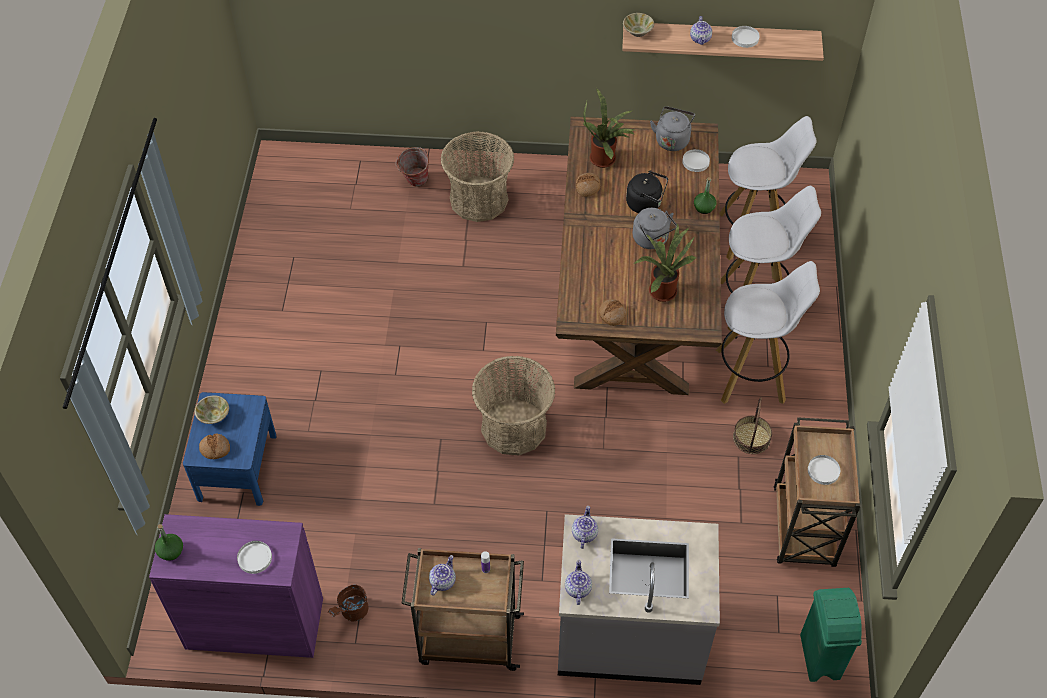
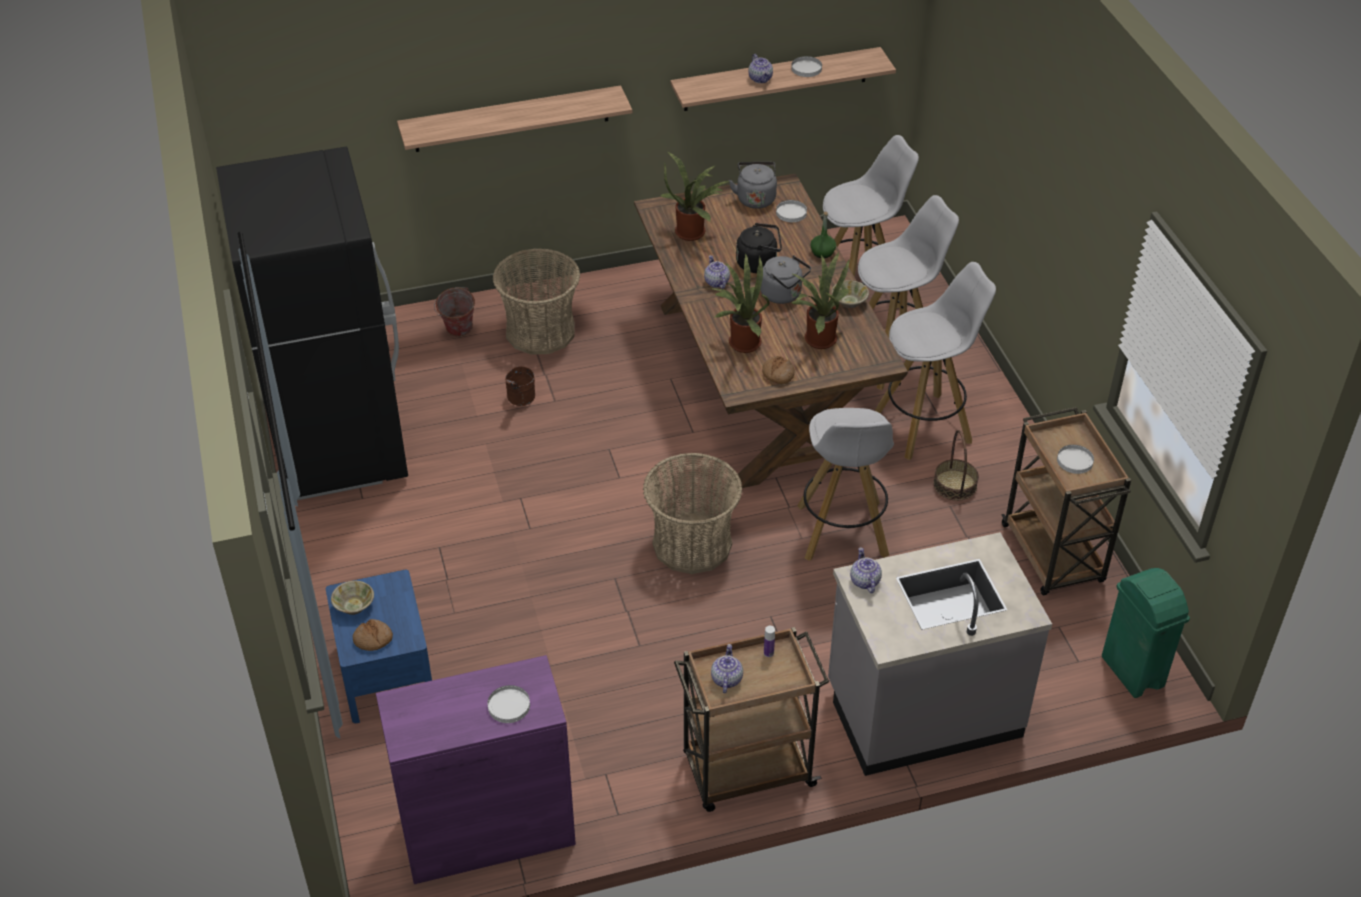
camera: 20 degrees left, 10 degrees down
(171, 551) = (403, 728): green bottle -> none
(283, 258) = (338, 444): none -> black fridge
(351, 613) = (598, 785): brown bucket -> brown bucket (520, 400)
(481, 25) = (511, 119): none -> shelf
(577, 588) = (885, 635): teapot -> teapot (716, 282)
(587, 187) = (688, 262): bread -> none
(595, 276) = (741, 343): none -> potted plant
(637, 31) = (690, 85): beige bowl -> beige bowl (849, 302)
(638, 454) = (842, 532): none -> white stool

